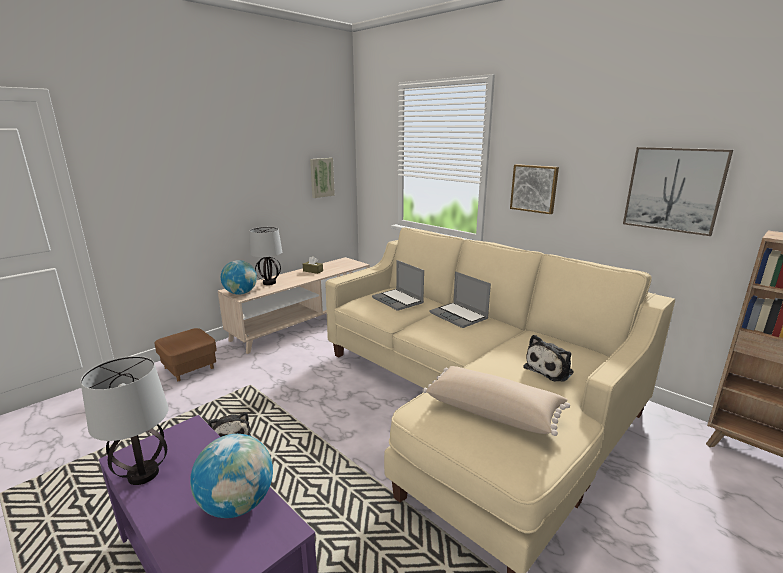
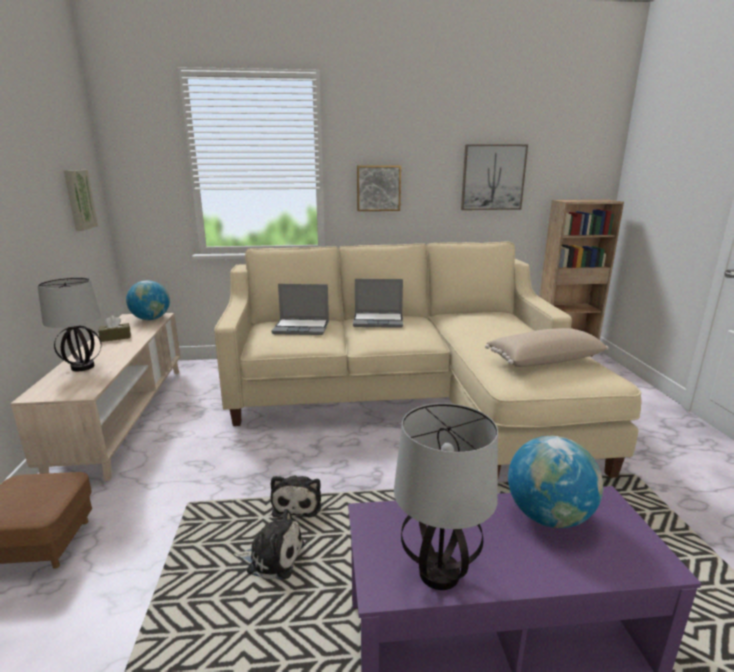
camera: 50 degrees left, 0 degrees up
(241, 293) = (68, 391): globe -> globe (151, 319)
(550, 369) = (508, 327): plush toy -> plush toy (297, 503)

